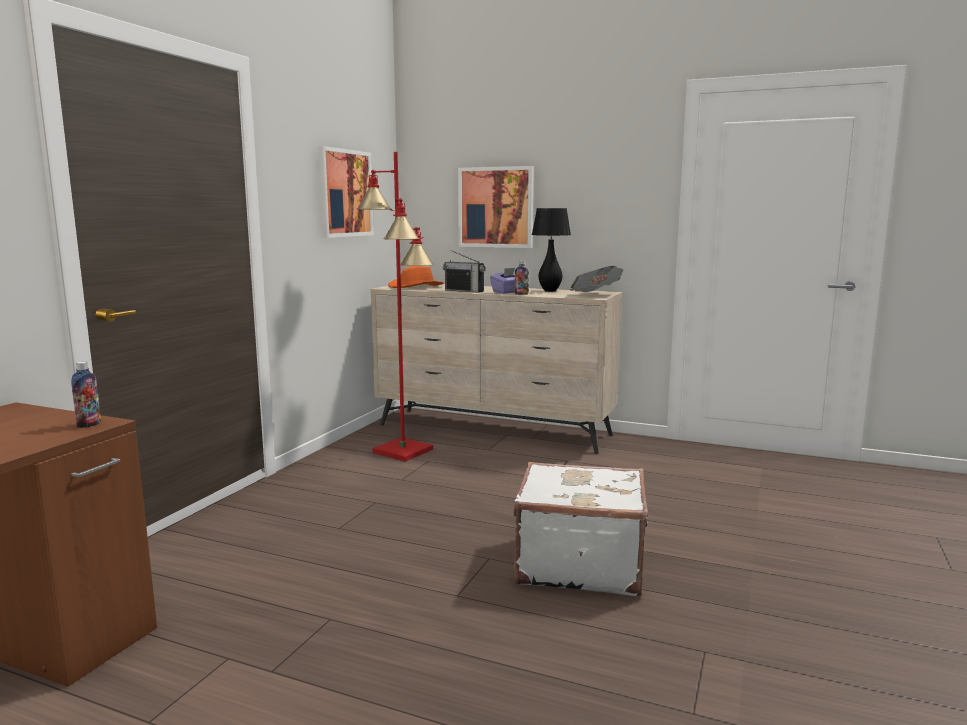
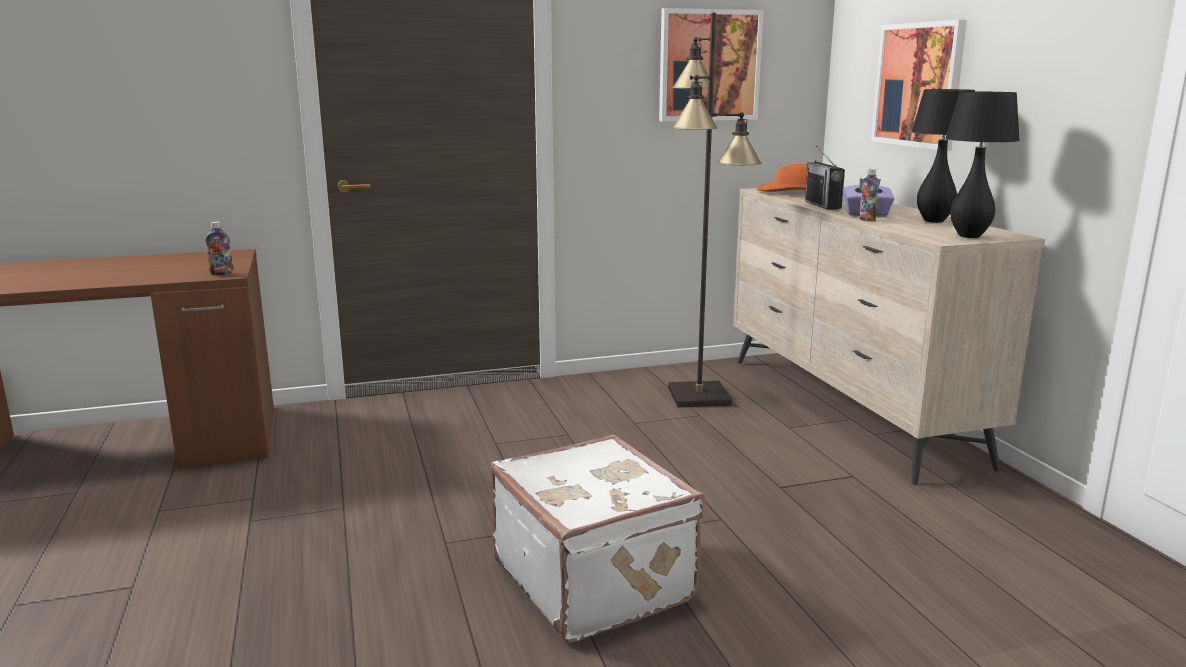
camera: 50 degrees right, 5 degrees up
(403, 451) = (699, 396): red floor lamp -> black floor lamp
(595, 294) = (969, 236): newspaper -> black table lamp

